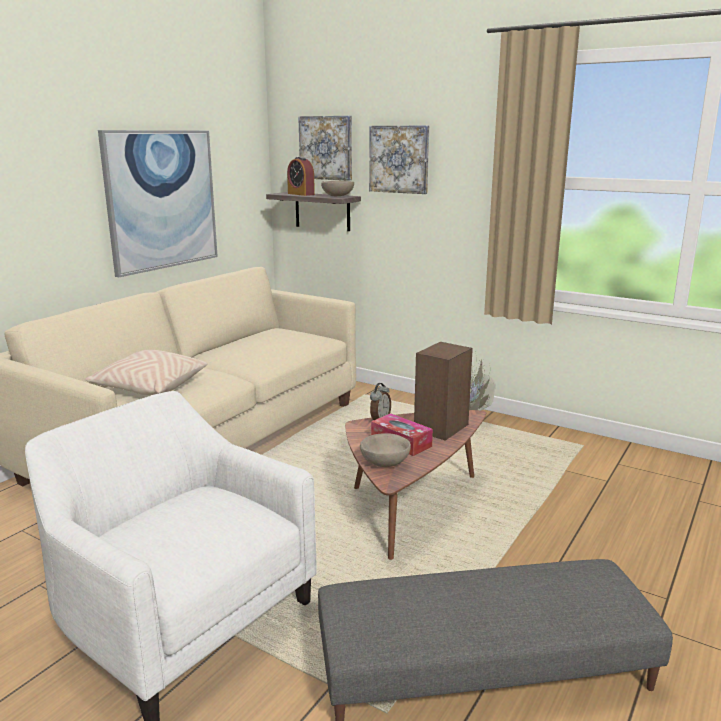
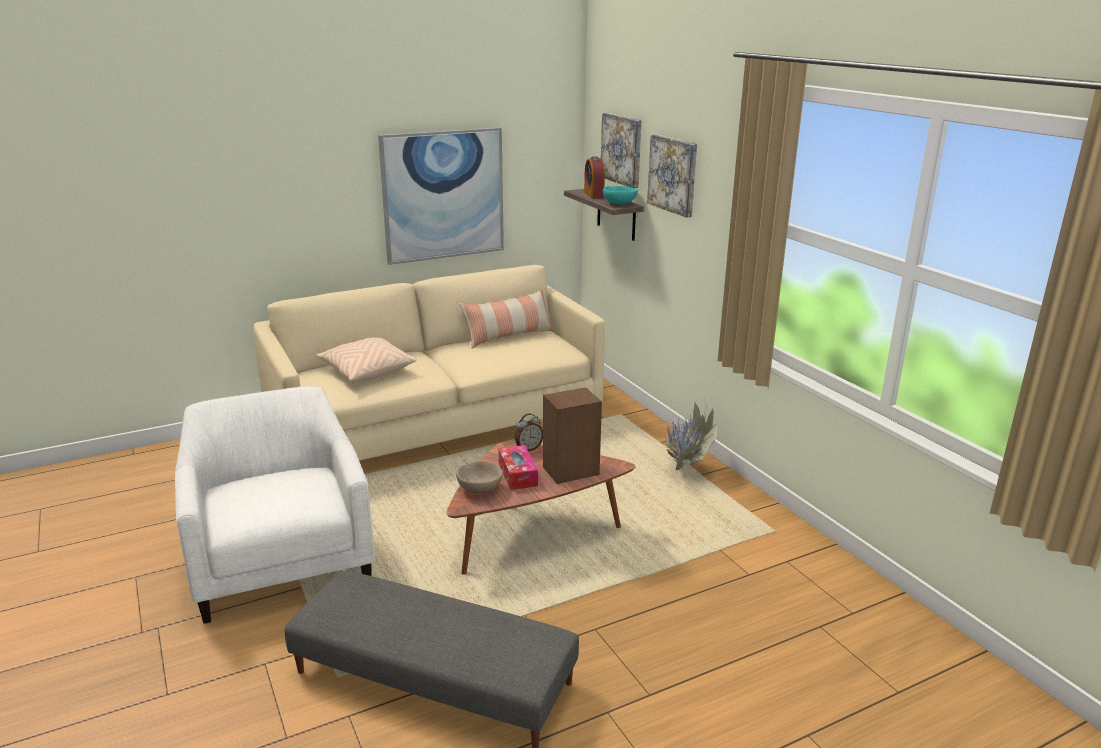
camera: 30 degrees right, 5 degrees up
(255, 336) = (508, 336): none -> pillow
(338, 196) = (620, 204): beige bowl -> turquoise bowl

